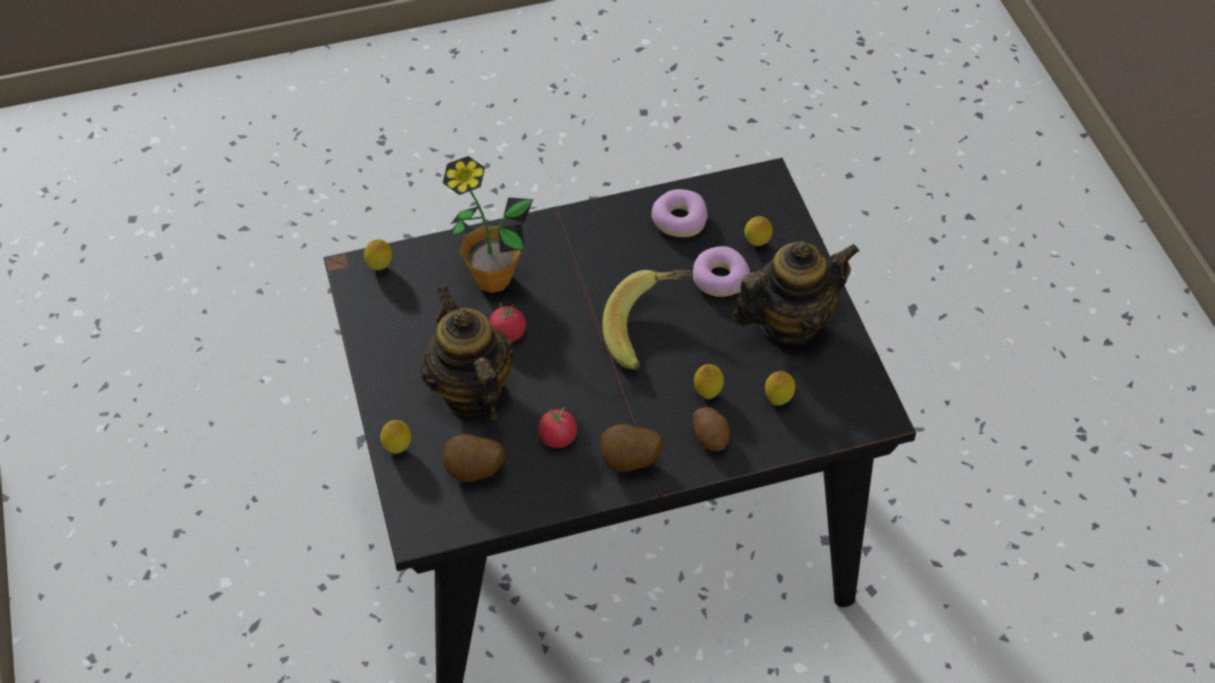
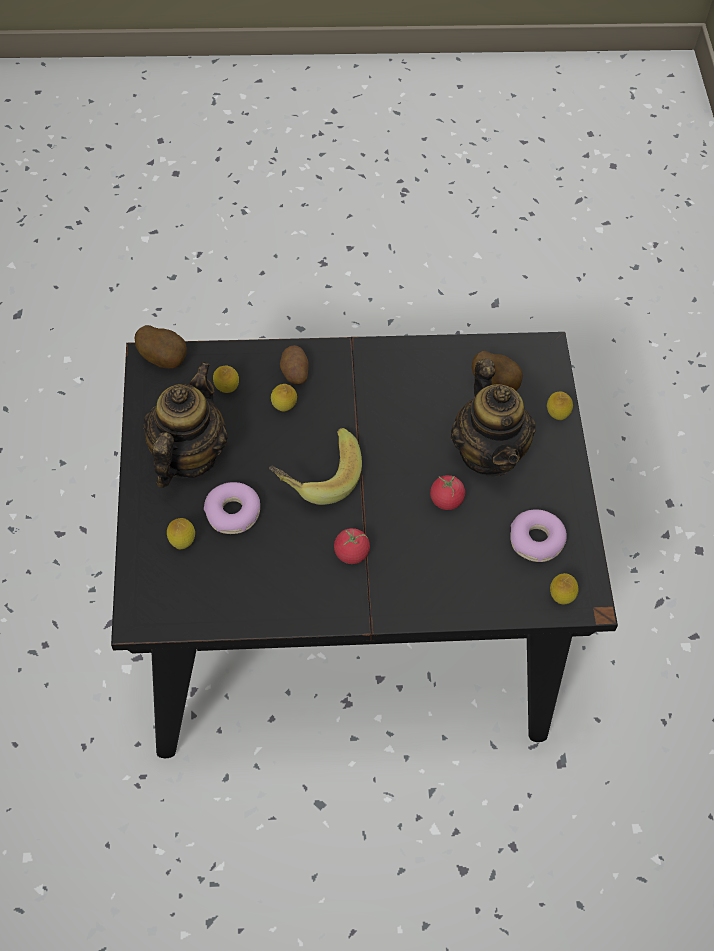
camera: 170 degrees left, 5 degrees up
(492, 278) = (451, 560): potted plant -> none
(558, 437) = (421, 397): tomato -> tomato (351, 553)
(630, 462) = (367, 365): potato -> potato (164, 358)
(678, 220) = (249, 587): donut -> donut (536, 540)
(788, 322) = (187, 456): teapot -> teapot turned 120 degrees clockwise

